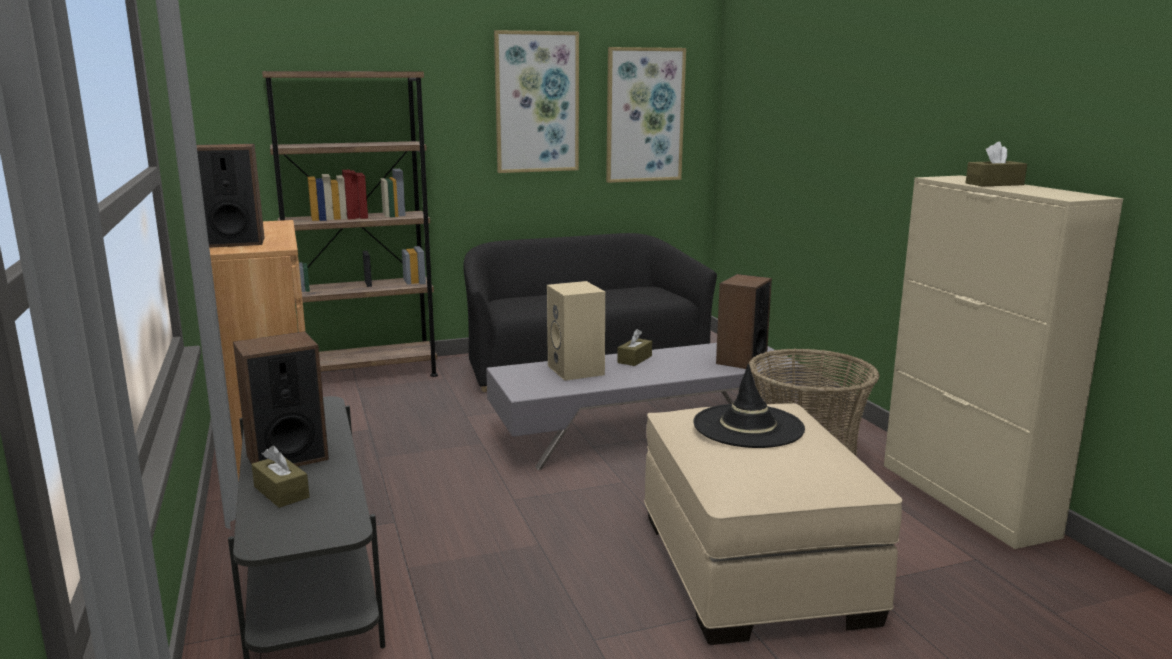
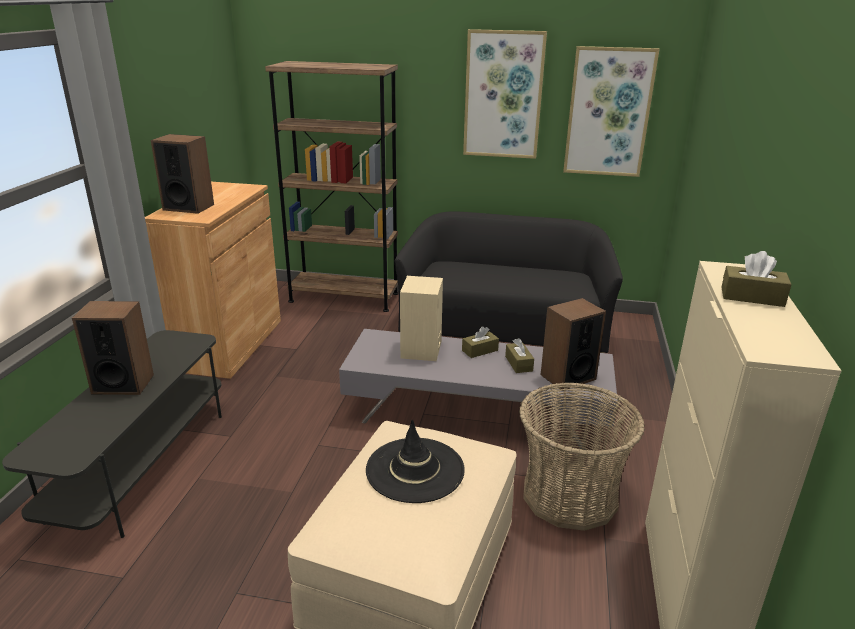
camera: 30 degrees right, 10 degrees up
(281, 492) = (84, 414): brown tissue box -> brown tissue box (518, 363)

